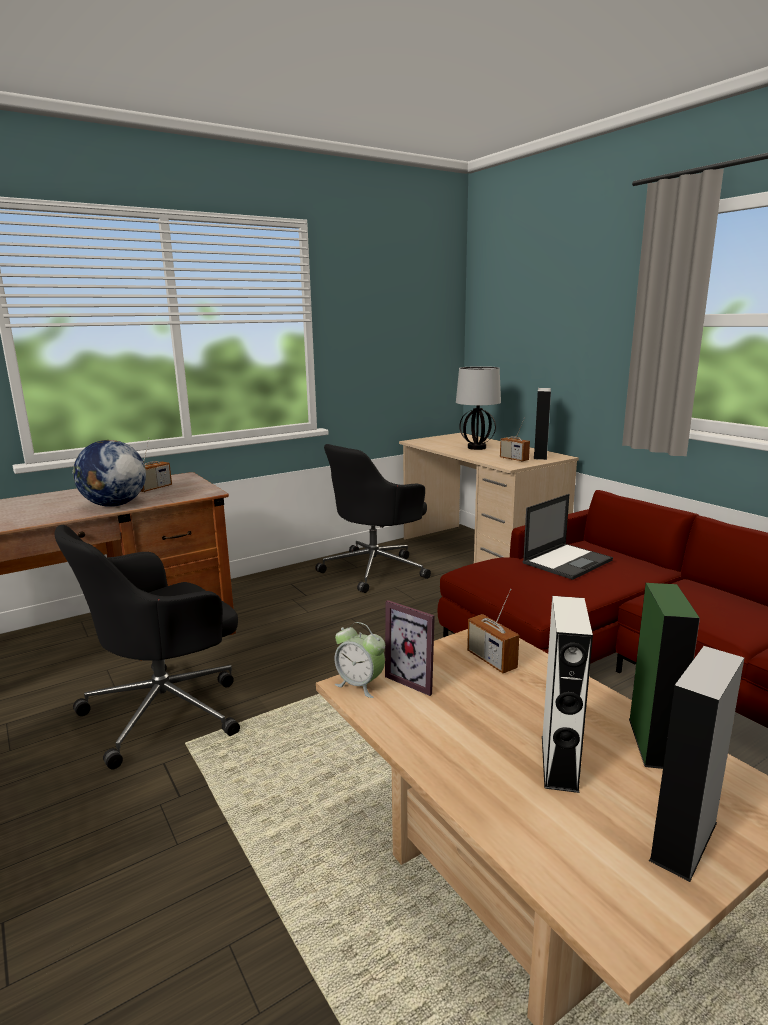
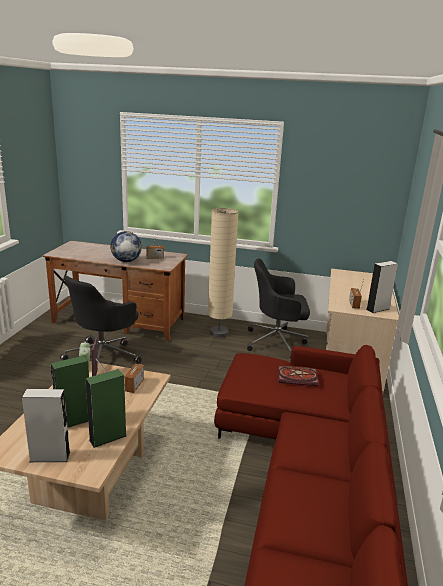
camera: 45 degrees right, 5 degrees up
(167, 710) = (103, 356): black office chair -> black office chair turned 60 degrees counterclockwise
(287, 591) = (219, 333): none -> beige floor lamp
(477, 447) = (359, 289): table lamp -> none
(559, 762) = (74, 421): white speaker -> green speaker
(567, 561) = (298, 377): laptop -> book

